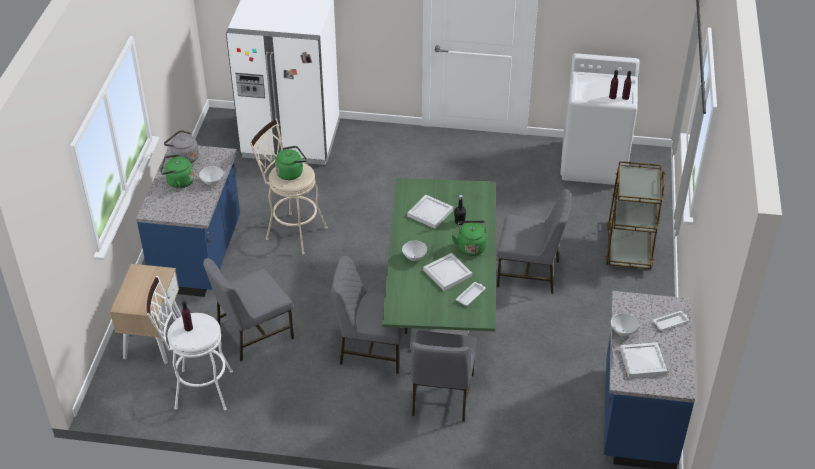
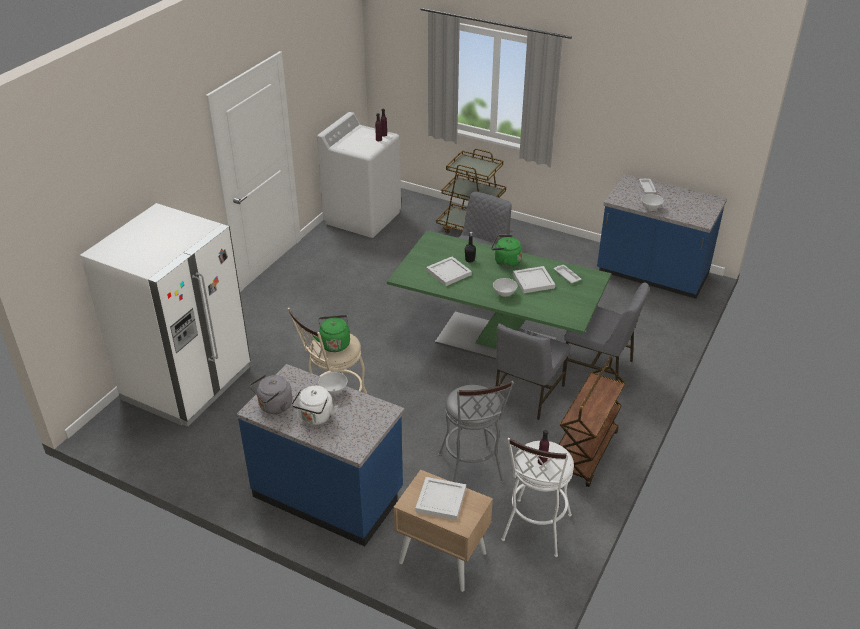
camera: 70 degrees left, 5 degrees down
(178, 182) = (315, 418): green kettle -> white kettle
(253, 334) = (472, 473): grey chair -> grey stool
(307, 407) = (586, 454): none -> brown cart
(642, 362) = (685, 209): white tray -> white tray (441, 500)

